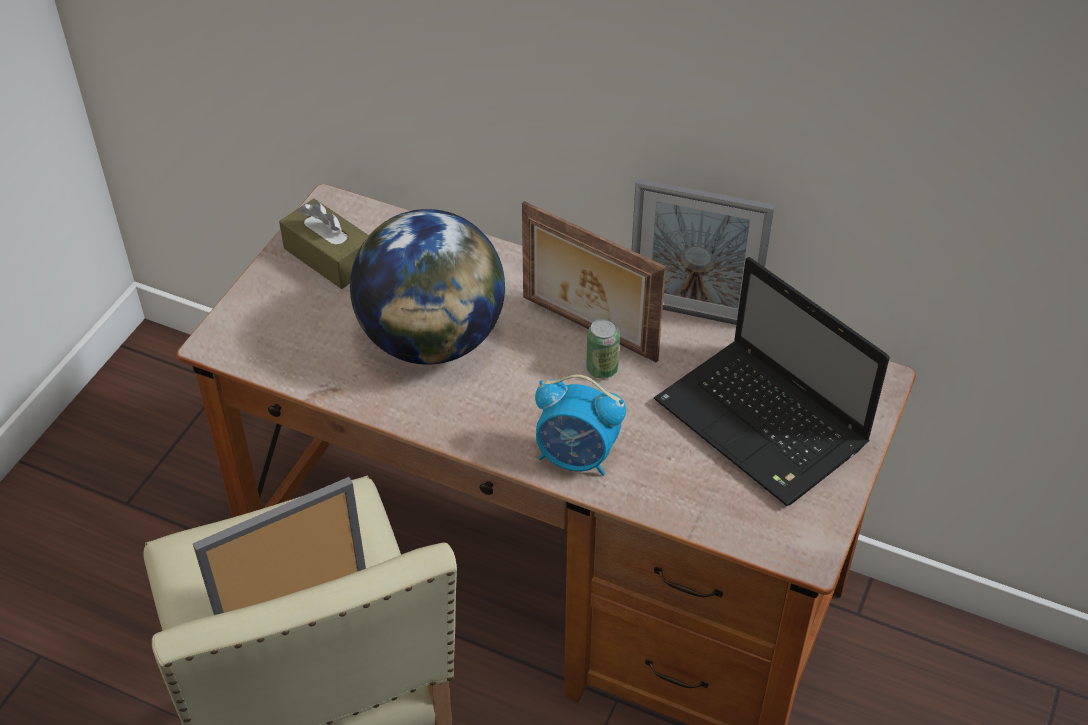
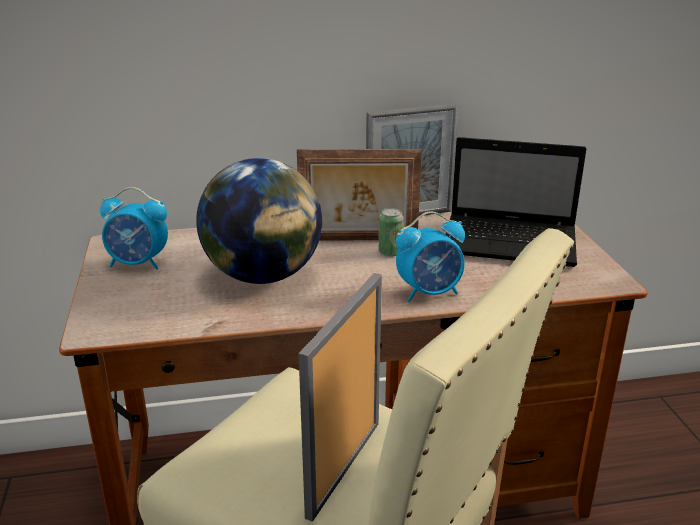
camera: 35 degrees left, 20 degrees down
(329, 257) = (138, 264): brown tissue box -> alarm clock

